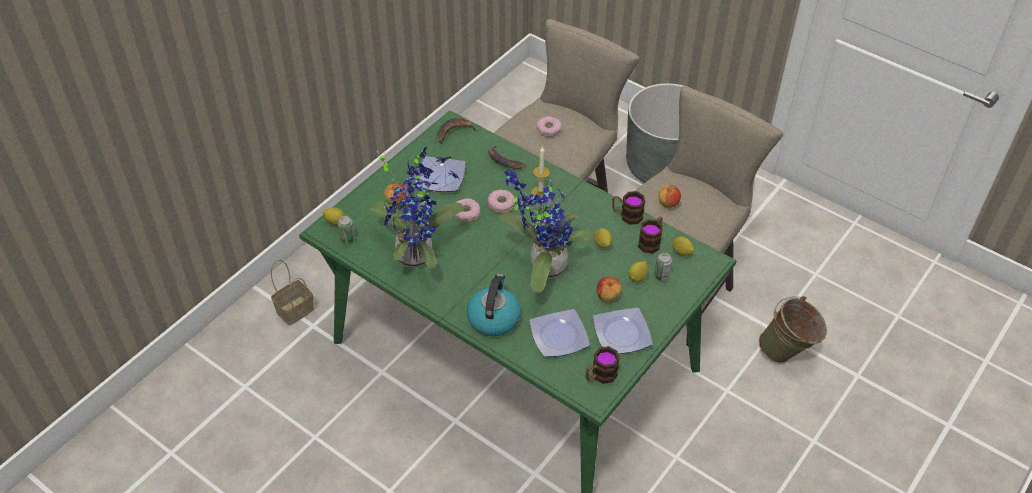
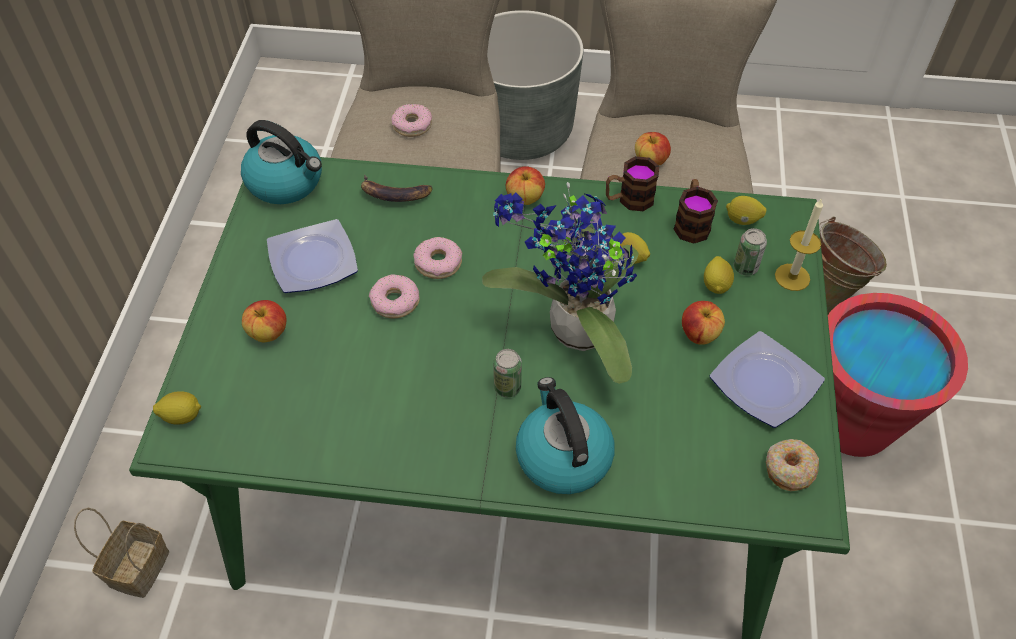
camera: 30 degrees left, 5 degrees up
(347, 239) = (225, 437): can -> can (507, 387)
(418, 253) = (362, 404): potted plant -> none
(454, 132) = (286, 182): banana -> kettle
(540, 193) = (484, 220): candle -> candle (792, 277)
(560, 337) = (684, 435): plate -> none
(571, 191) = (525, 198): none -> apple
(600, 376) = (789, 469): mug -> donut
(744, 429) = (853, 422): none -> red bucket

